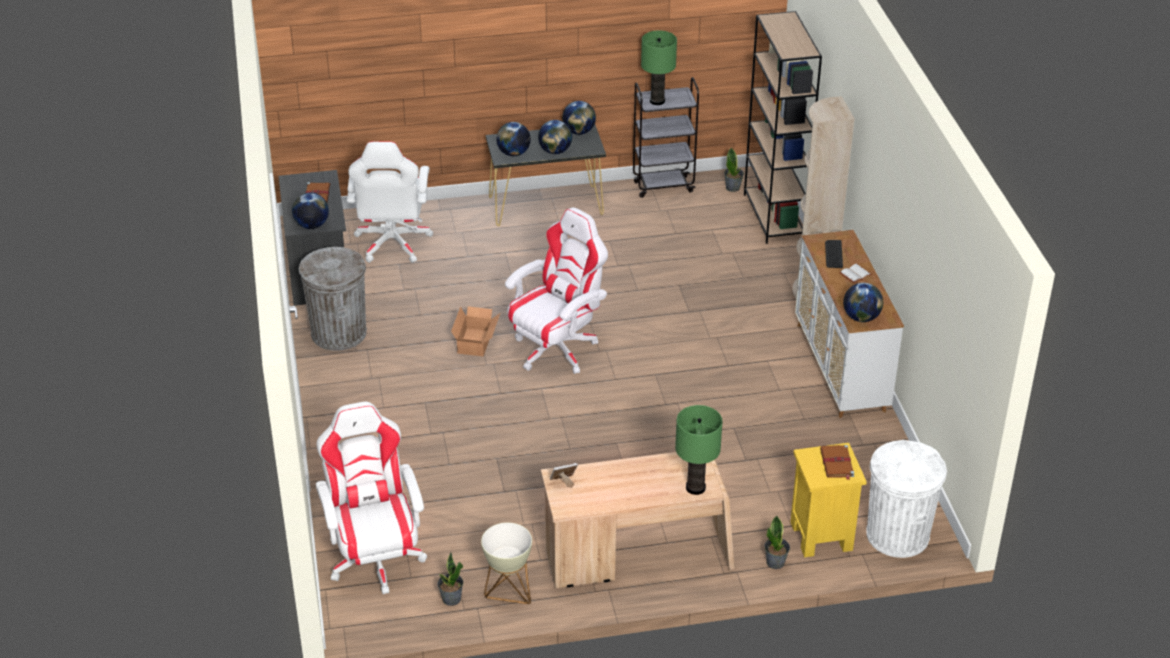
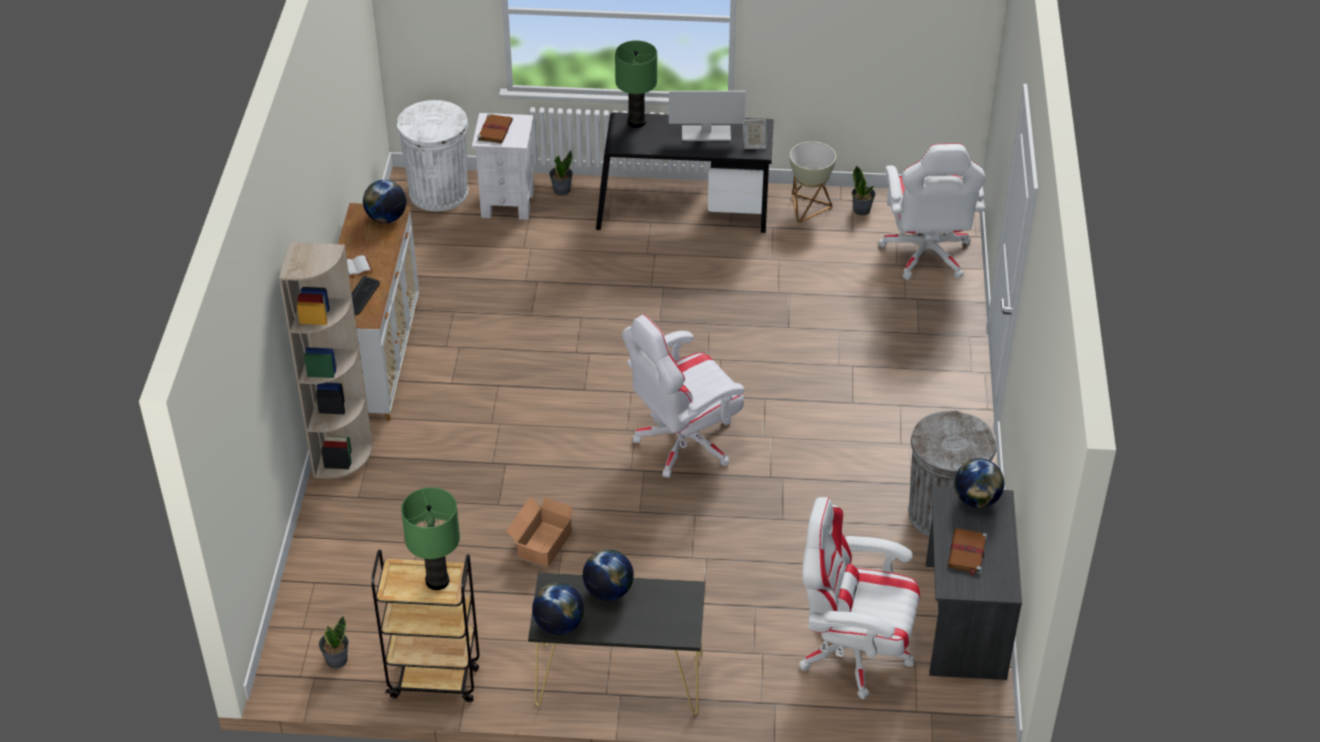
camera: 165 degrees left, 5 degrees up
(393, 242) = (854, 652): white office chair -> white office chair turned 90 degrees counterclockwise
(476, 342) = (775, 469): cardboard box -> cardboard box (542, 544)
(513, 153) = (669, 599): globe -> none
(618, 486) = (705, 134): none -> monitor
(637, 558) = (683, 214): beige desk -> black desk
(664, 186) = (433, 683): grey cart -> brown cart
(774, 217) = (313, 592): beige bookcase -> none
(820, 535) = (508, 204): yellow nightstand -> white nightstand

